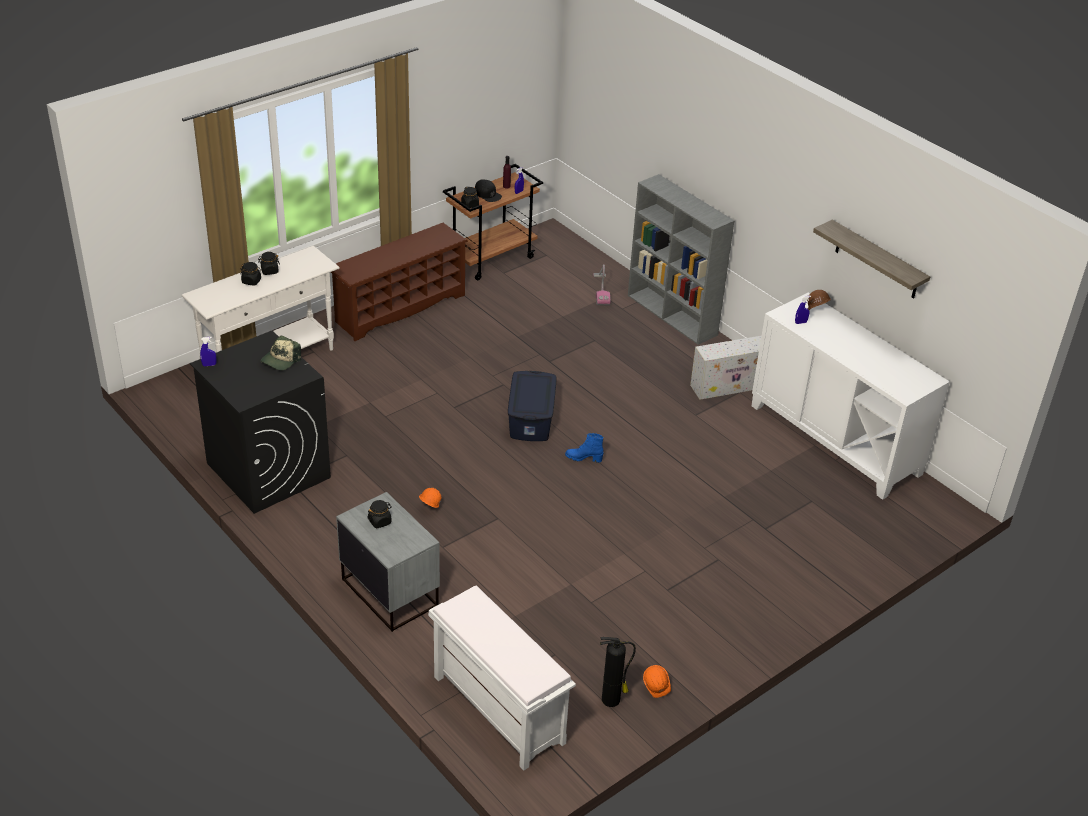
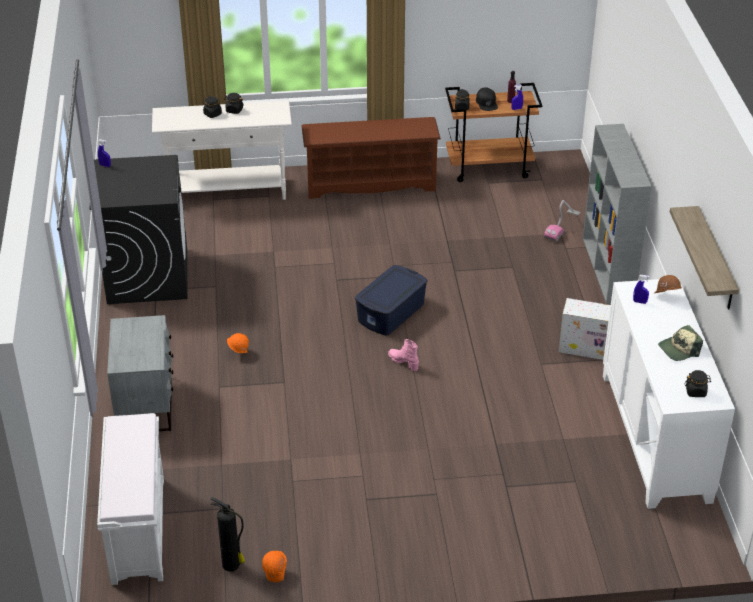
camera: 35 degrees right, 0 degrees up
(281, 360) = (159, 179): cap -> cap (679, 349)
(380, 521) = (137, 335): black jar -> black jar (696, 391)
(583, 458) = (403, 362): blue boot -> pink boot

